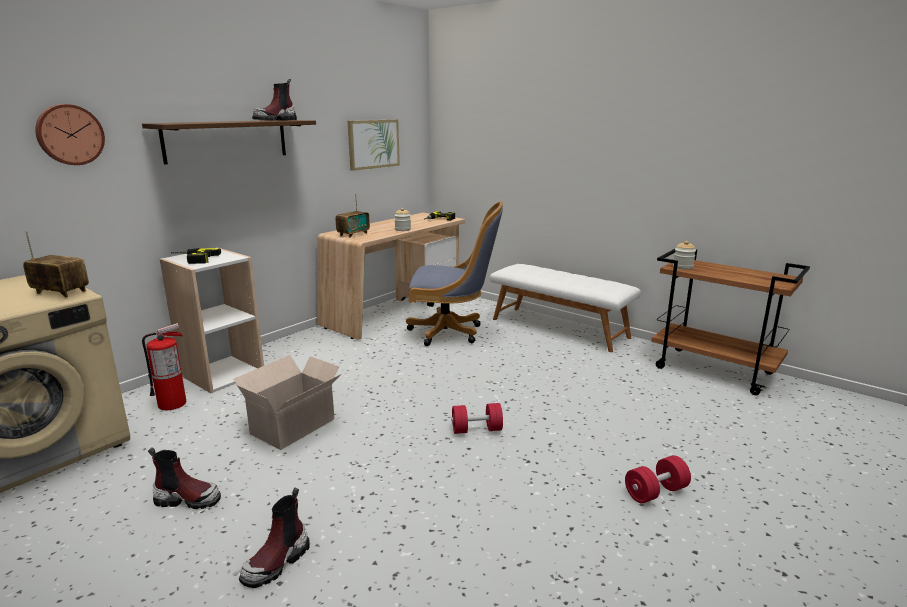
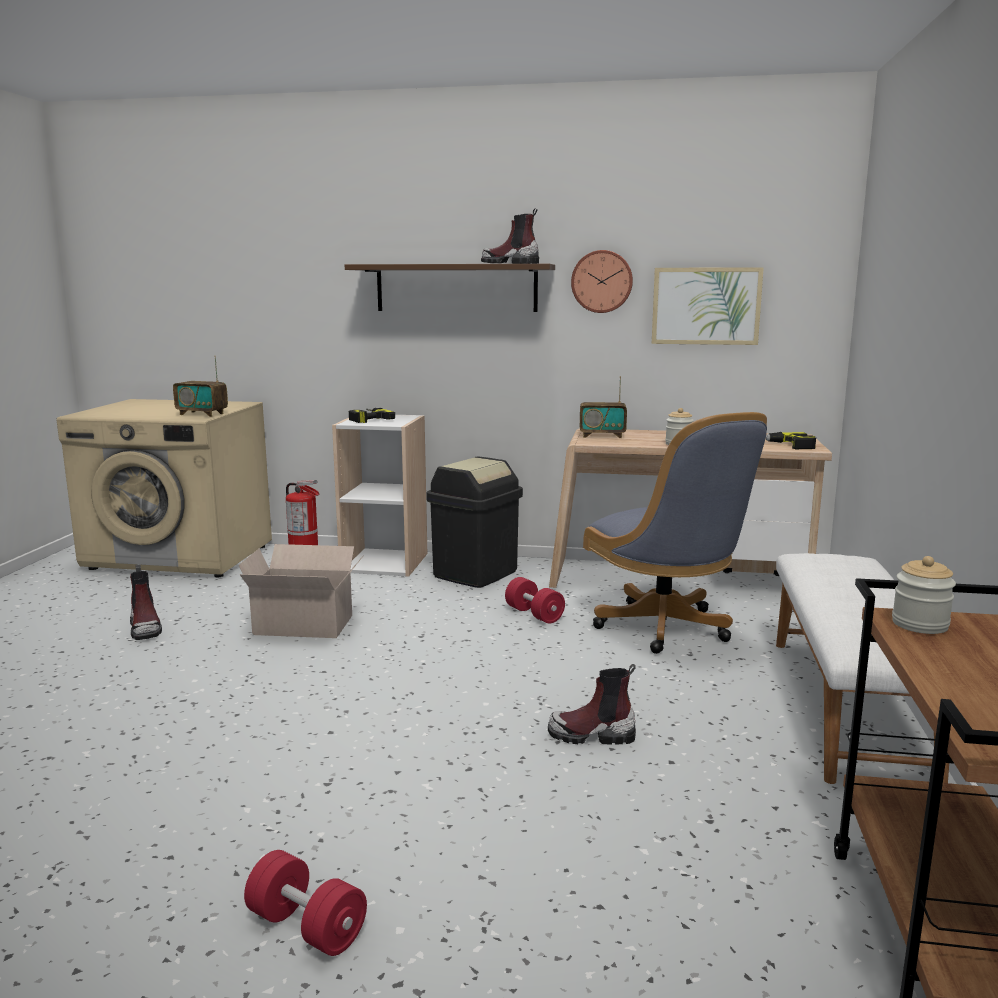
camera: 60 degrees right, 5 degrees down
(60, 292) = (202, 414): radio -> radio turned 120 degrees clockwise
(69, 134) = (294, 274): wall clock -> wall clock (602, 281)
(277, 562) = (59, 695): boot -> boot (592, 735)
(297, 352) = (475, 573): none -> black trash can
(476, 430) = (384, 725): red dumbbell -> red dumbbell (534, 614)

